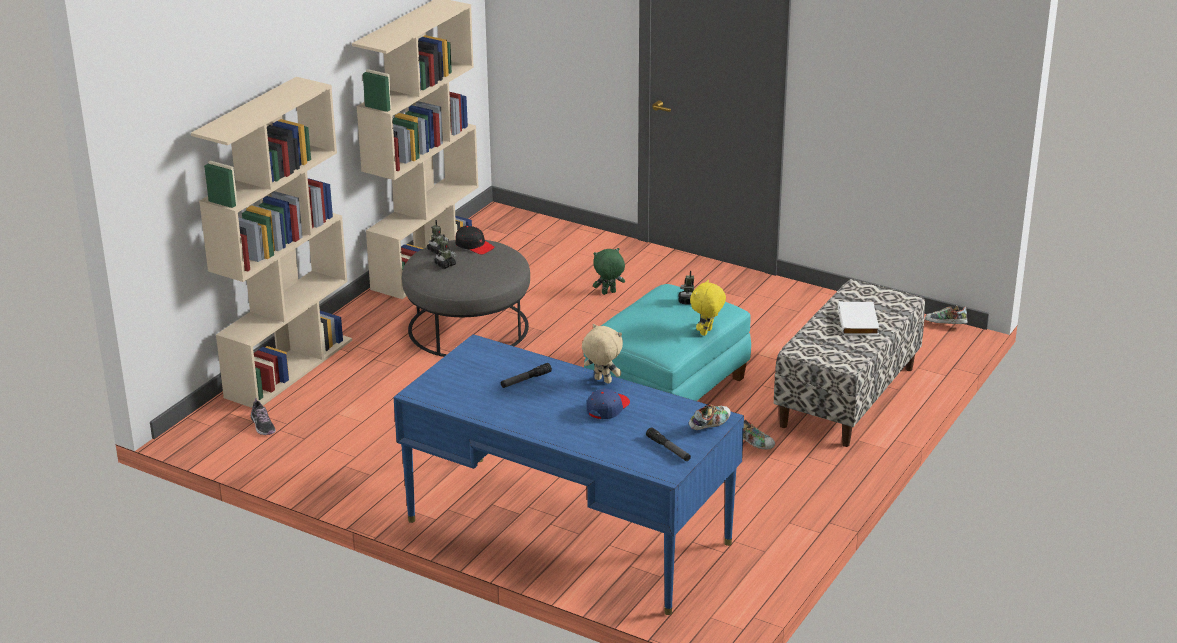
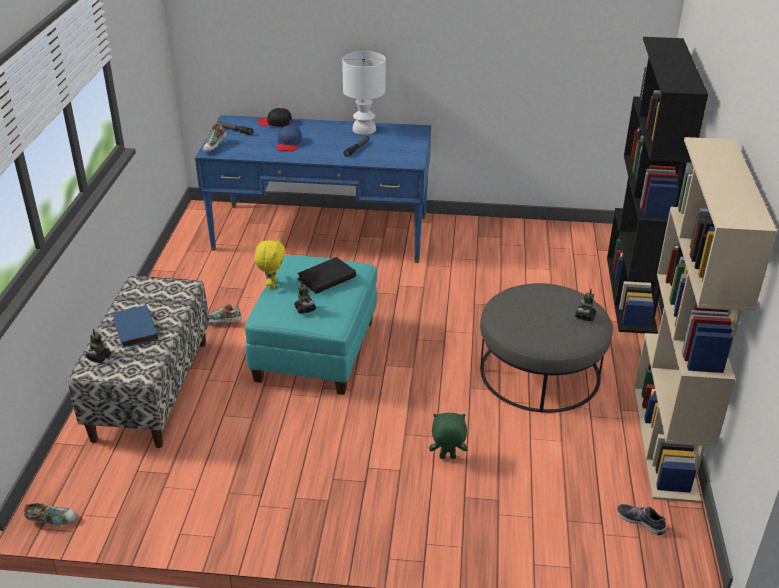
camera: 155 degrees right, 5 degrees up
(263, 425) = (587, 248): shoe -> shoe (641, 521)
(289, 367) = (631, 294): beige bookcase -> black bookcase
(445, 265) = (559, 302): toy robot -> toy robot (99, 357)
(474, 246) = (558, 331): black cap -> black cap (275, 123)
(488, 409) = (364, 129): none -> white table lamp
(602, 381) = (305, 158): beige plush toy -> none
(608, 293) = (447, 458): green plush toy -> green plush toy turned 135 degrees counterclockwise
(649, 322) = (326, 277): none -> black book
(859, 322) = (134, 329): white book -> blue book

